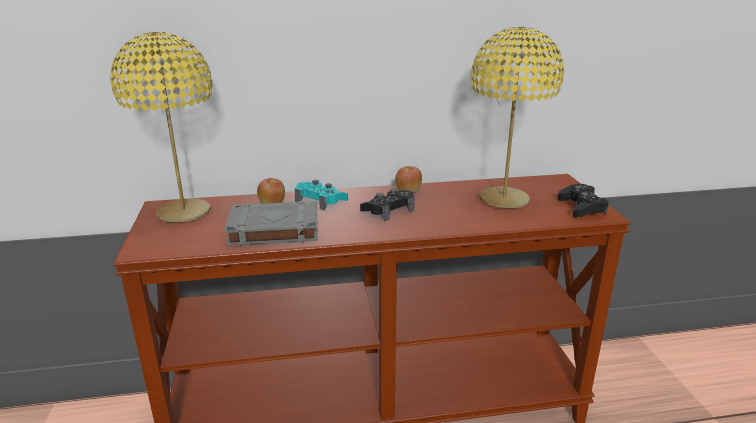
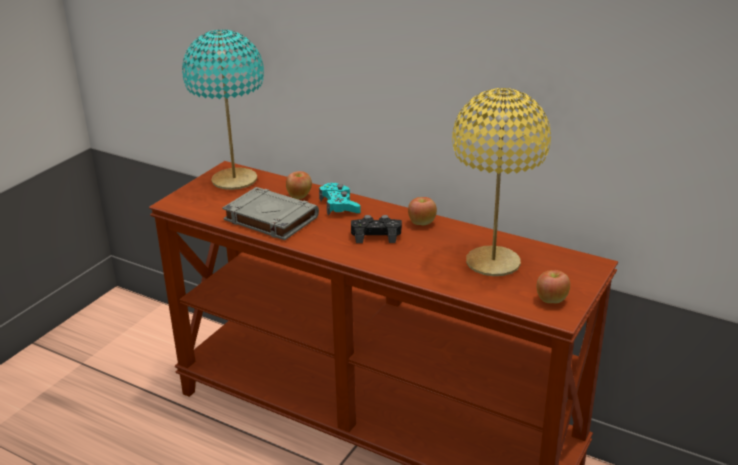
camera: 40 degrees right, 5 degrees up
(184, 212) = (234, 181): yellow table lamp -> turquoise table lamp
(581, 207) = (551, 300): black game controller -> apple

